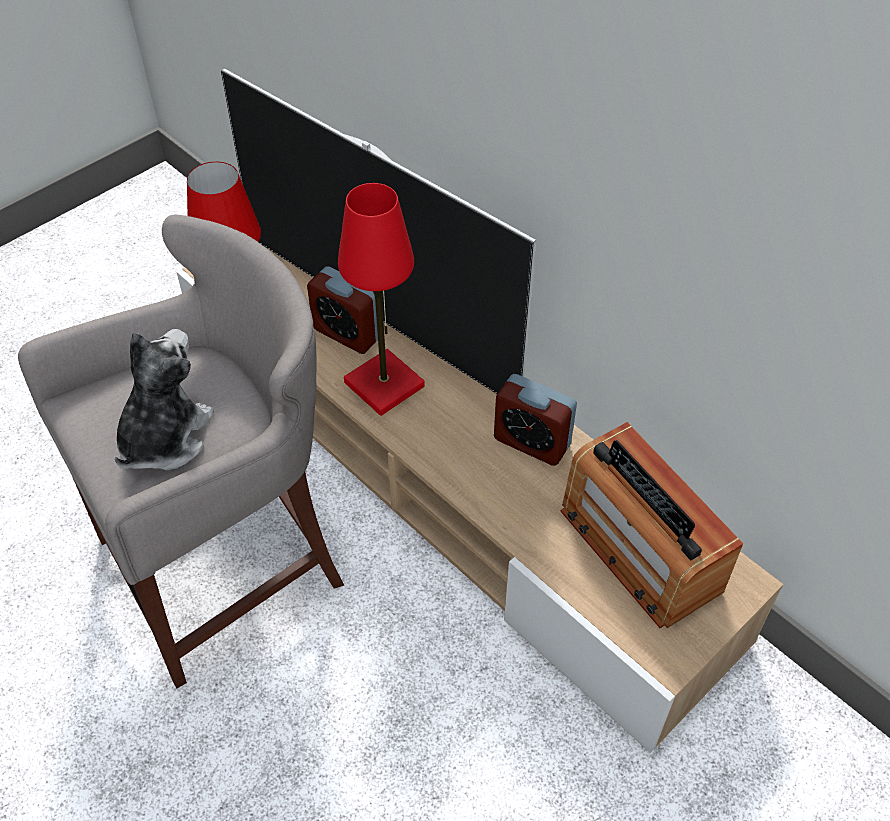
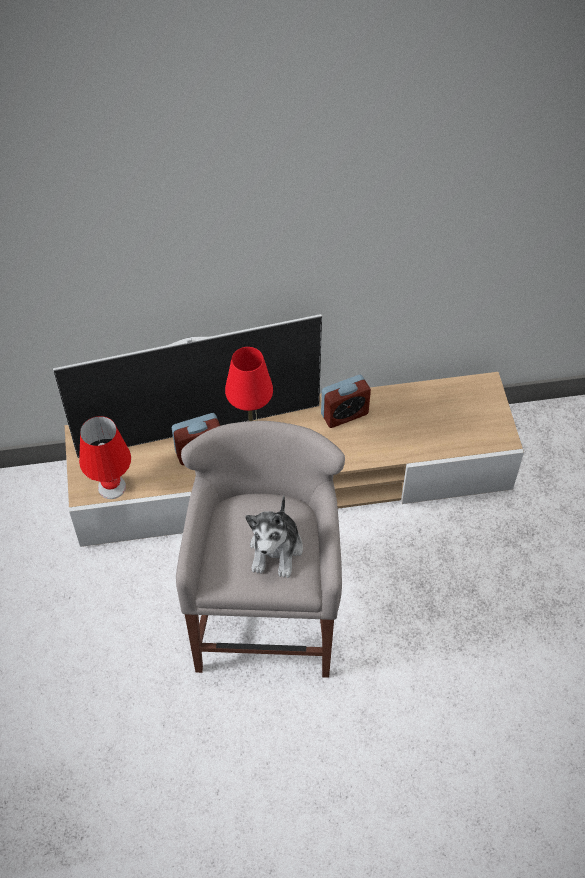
camera: 55 degrees left, 5 degrees up
(164, 437) = (276, 549): plush toy -> plush toy turned 135 degrees counterclockwise
(639, 548) = (440, 411): radio -> none

